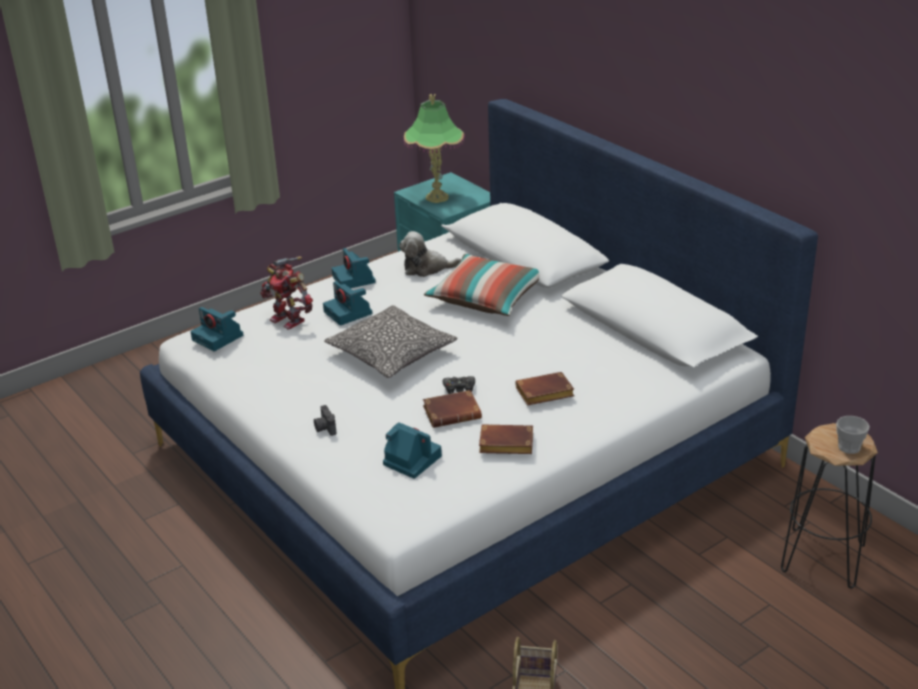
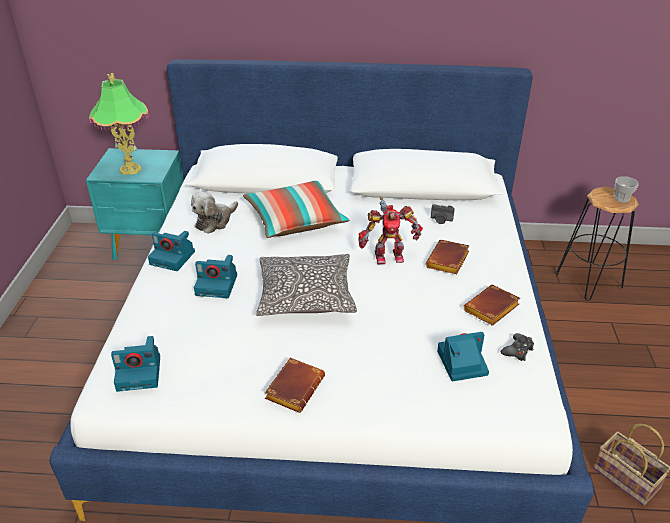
camera: 50 degrees left, 5 degrees up
(289, 319) = (178, 318): toy robot -> toy robot (388, 255)
(325, 428) = (362, 385): camera -> camera (441, 220)
(453, 413) = (423, 310): brown book -> brown book (294, 387)
(459, 389) = (395, 291): black game controller -> black game controller (517, 350)

